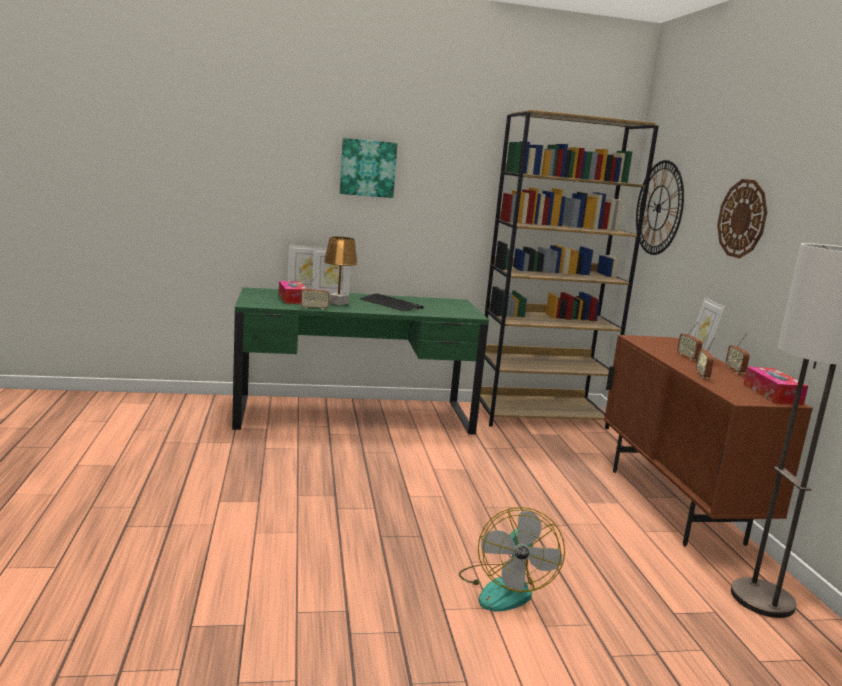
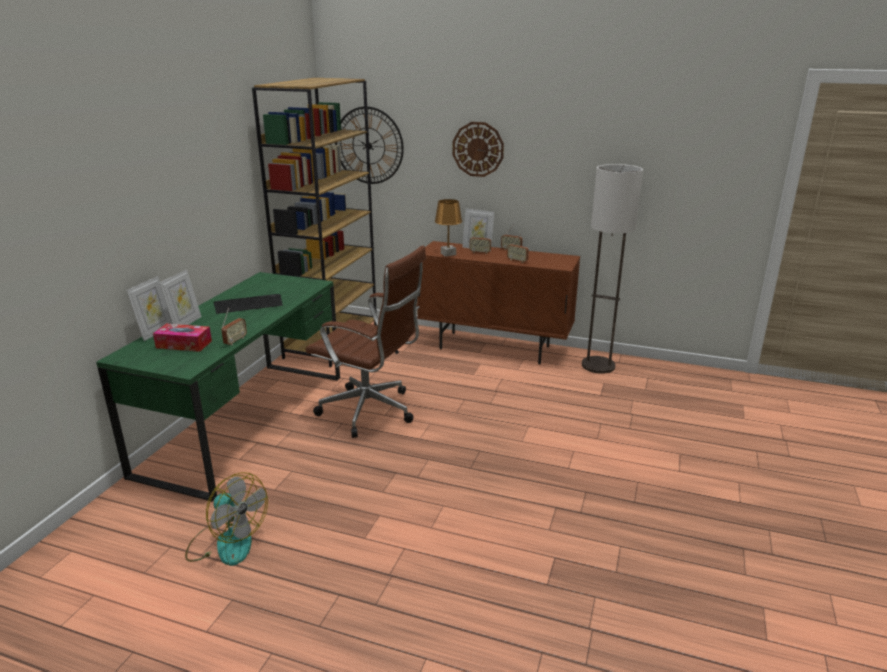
camera: 60 degrees left, 10 degrees up
(338, 303) = (223, 326): brown table lamp -> brown table lamp (448, 254)
(368, 168) = (165, 175): picture -> none
(431, 462) = (371, 412): none -> brown office chair
(504, 588) = (556, 439): fan -> fan (227, 542)
(772, 394) = (557, 256): tissue box -> none

